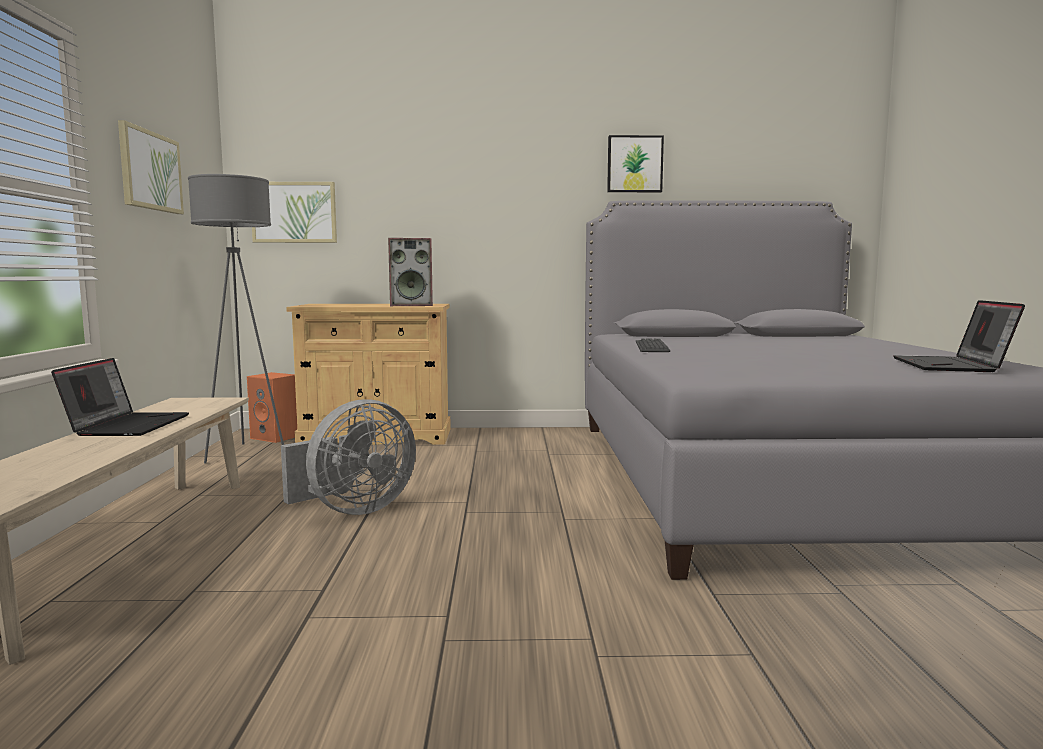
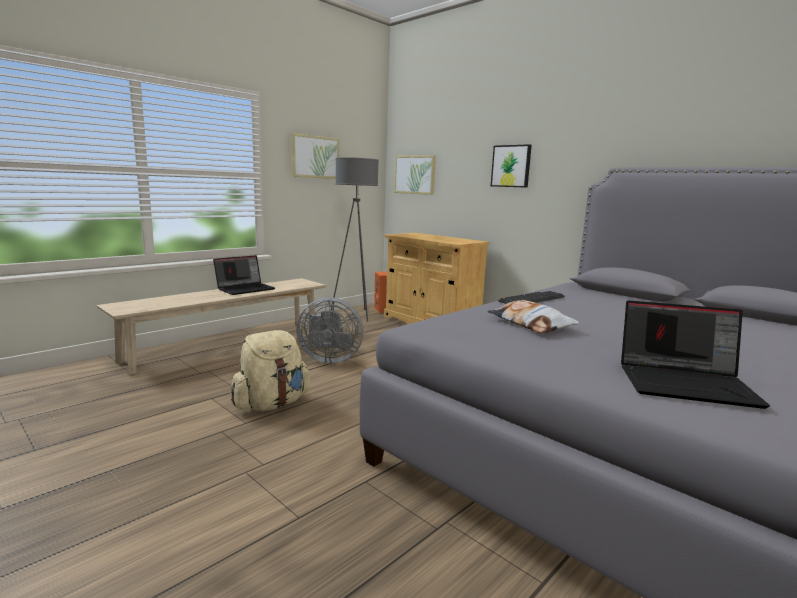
camera: 45 degrees right, 5 degrees up
(411, 305) = (451, 241): speaker -> none
(421, 582) = (271, 404): none -> beige backpack
(634, 164) = (646, 133): picture -> picture (511, 166)
(745, 358) = (530, 324): none -> pillow
(952, 366) = (686, 384): laptop -> laptop turned 135 degrees counterclockwise

